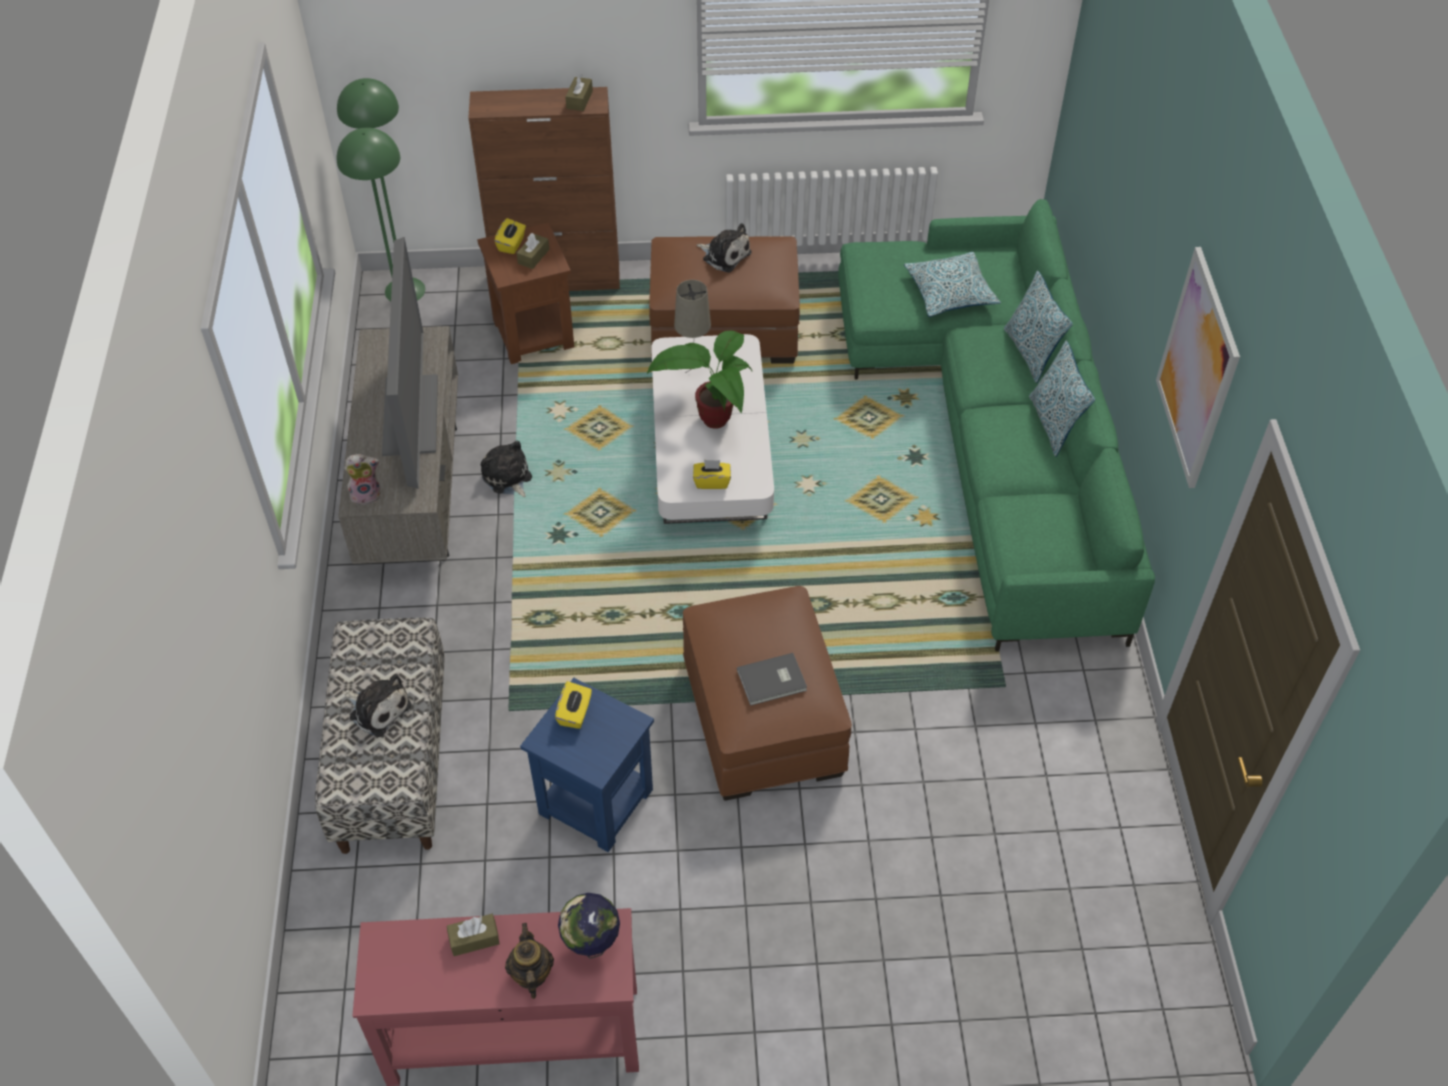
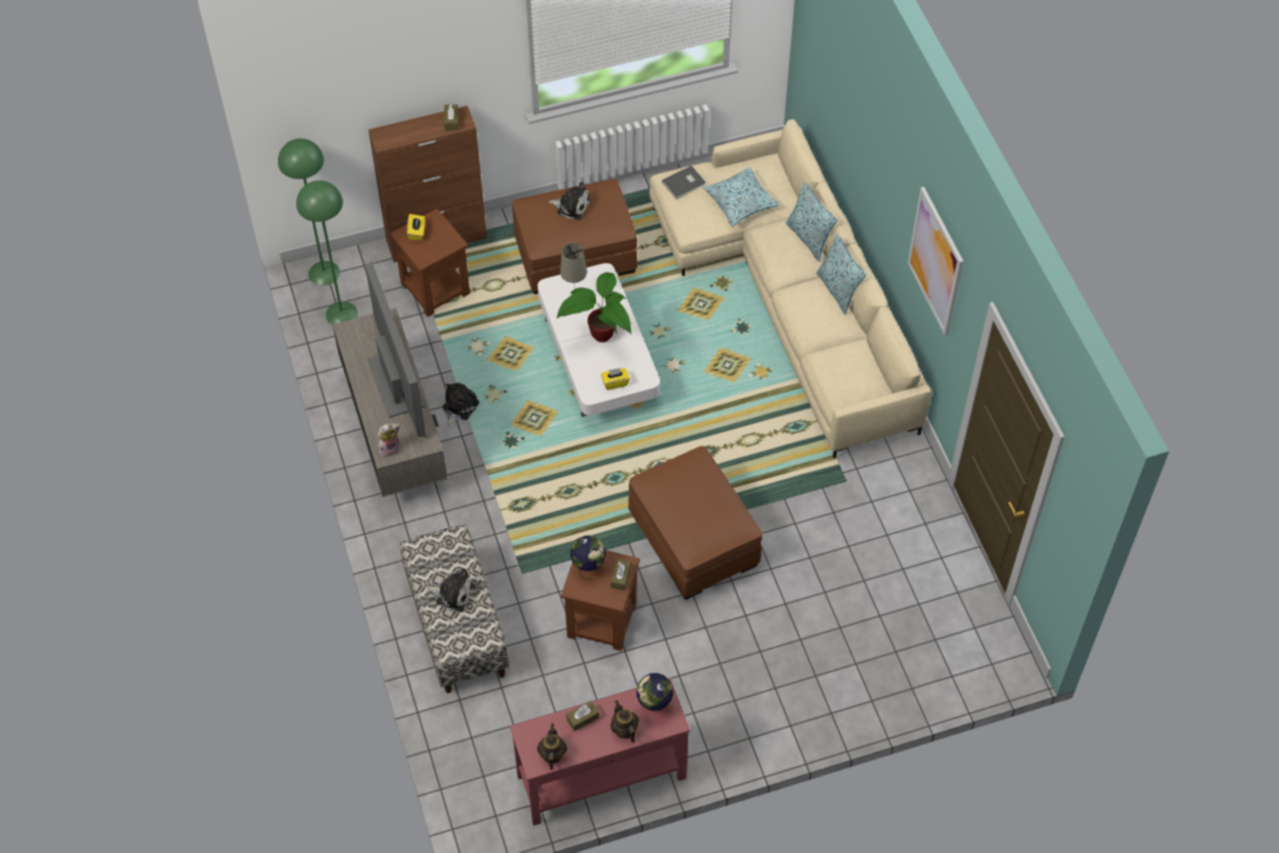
camera: 15 degrees left, 5 degrees up
(405, 986) = (552, 755): none -> teapot
(508, 478) = (459, 407): plush toy -> plush toy turned 75 degrees clockwise
(533, 256) = (436, 239): brown tissue box -> brown tissue box (620, 577)
(575, 713) = (588, 566): yellow tissue box -> globe
(594, 801) = (601, 620): blue side table -> brown side table
(773, 681) = (705, 516): grey book -> grey book (684, 183)
(993, 433) = (791, 297): green sofa -> beige sofa

